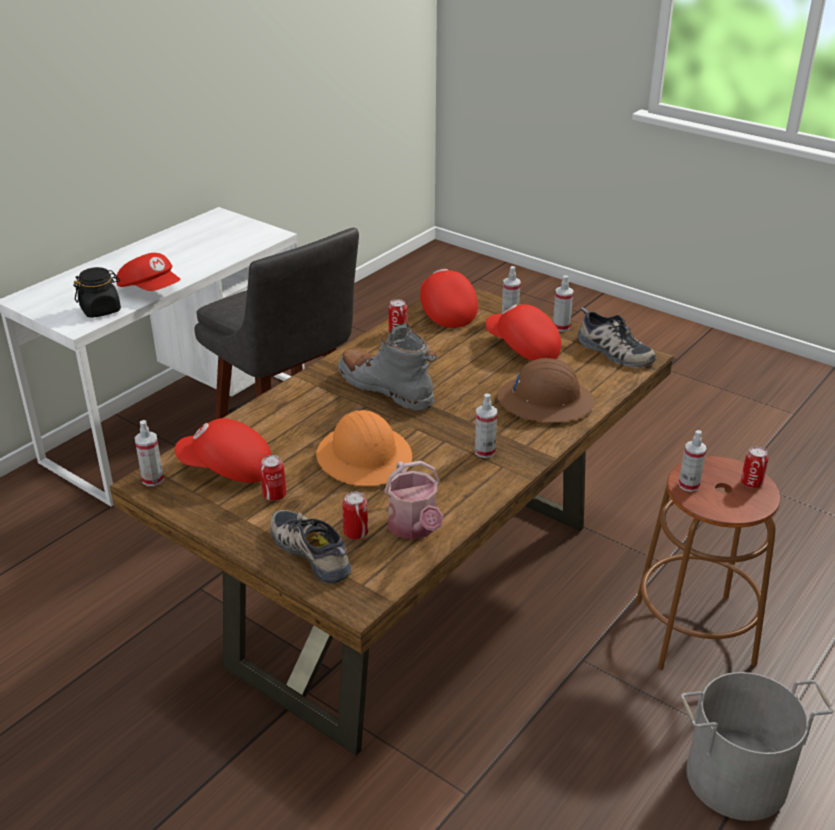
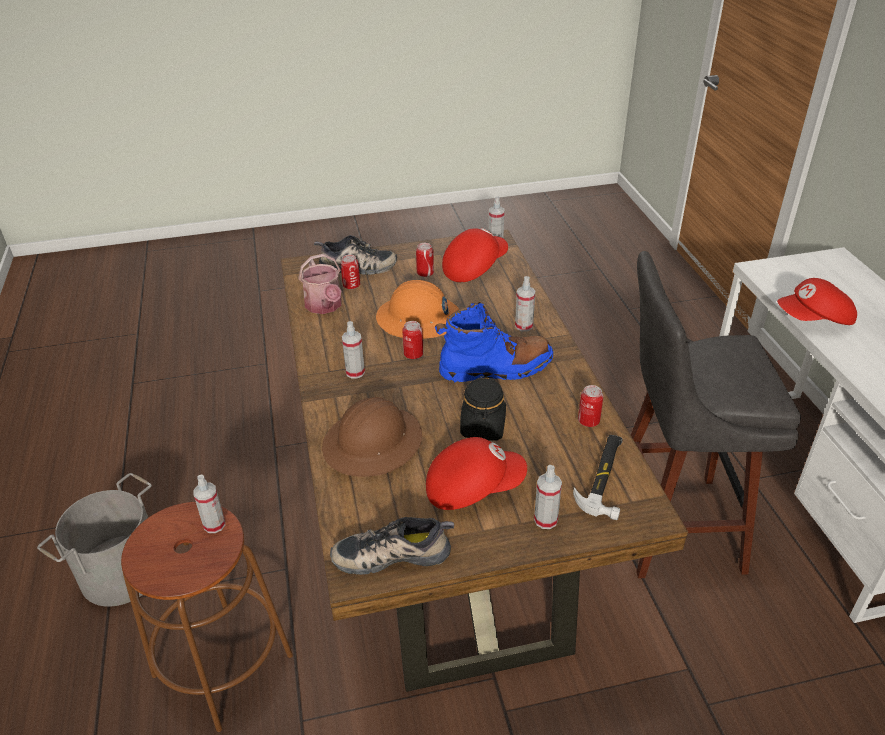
camera: 130 degrees right, 5 degrees up
(101, 310) = (785, 285): black jar -> black jar (483, 428)
(386, 389) = (496, 368): grey boot -> blue boot
(415, 528) = (325, 306): watering can -> watering can turned 135 degrees counterclockwise
(445, 311) = (605, 477): red cap -> hammer
(561, 327) = (483, 548): spray bottle -> spray bottle (524, 326)
(751, 483) = (160, 570): can -> can (413, 354)

